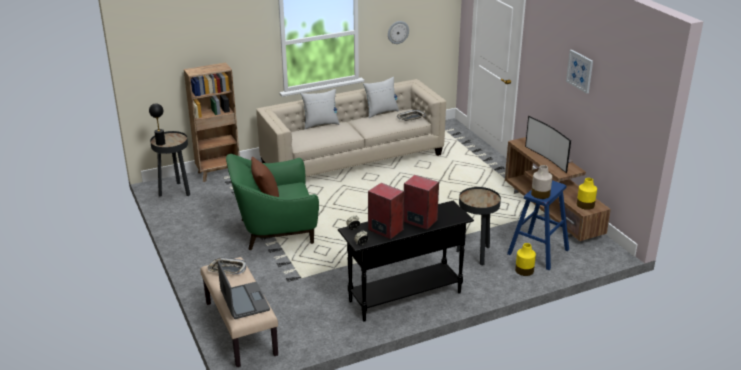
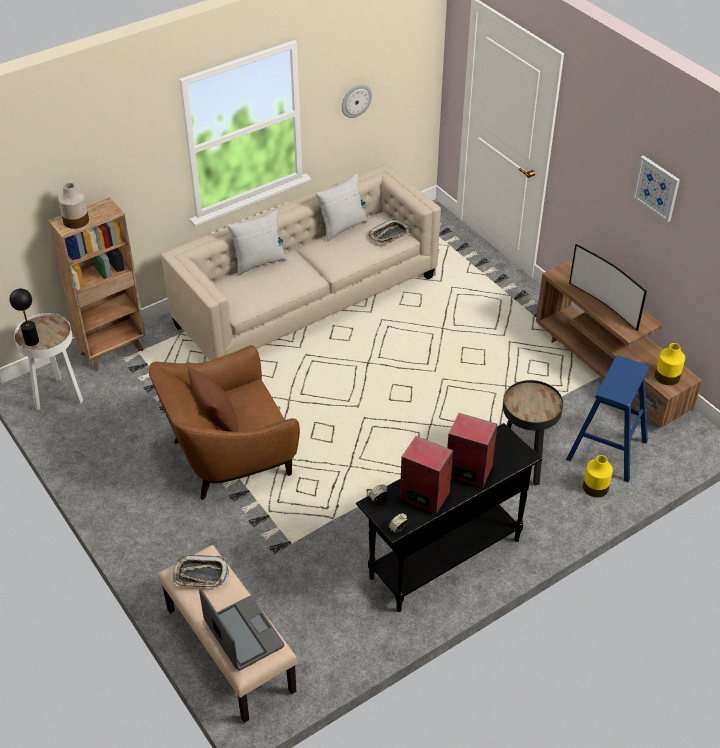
camera: 10 degrees left, 15 degrees up
(176, 192) = (59, 397): black side table -> white side table
(275, 230) = (229, 456): green armchair -> brown armchair
(540, 194) = (617, 389): beige vase -> beige vase (76, 221)

